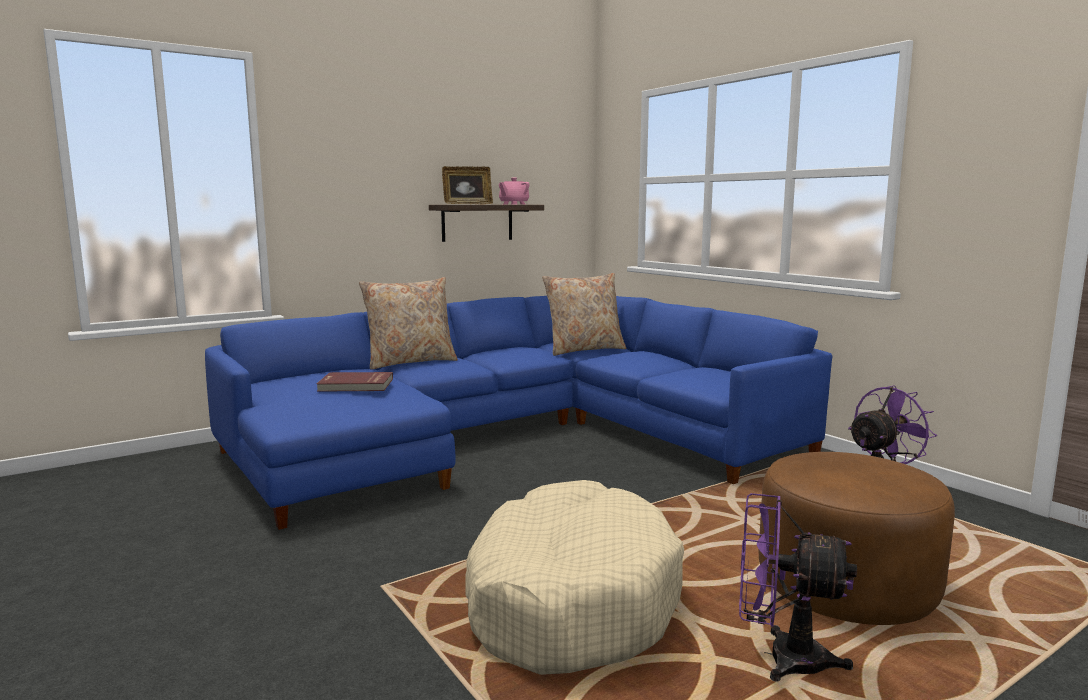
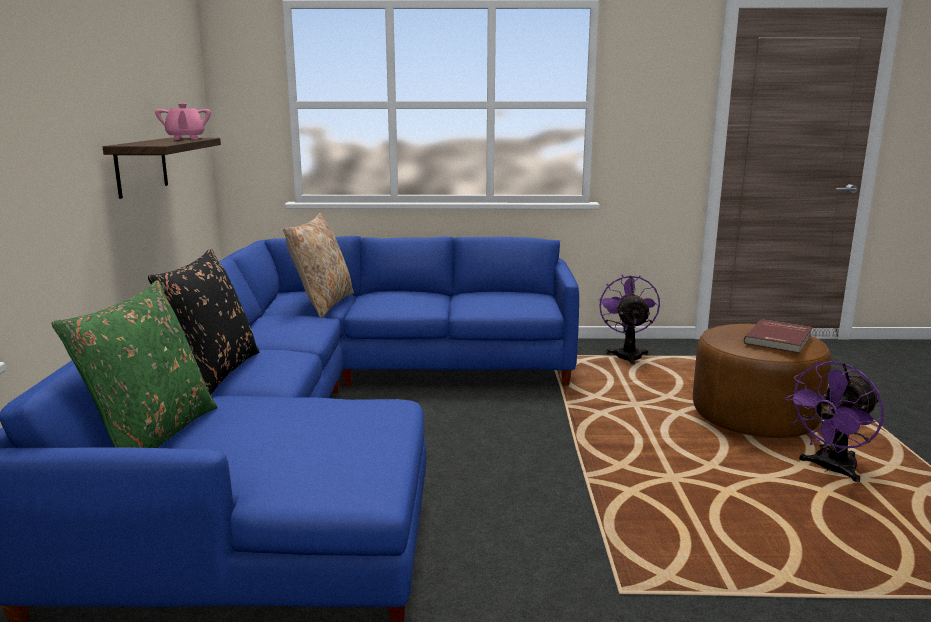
camera: 55 degrees left, 5 degrees up
(304, 374) = (152, 436): none -> green pillow
(355, 385) = (290, 417): red book -> red book (779, 339)
(410, 362) = (214, 372): beige pillow -> black pillow
(467, 204) = (160, 143): picture frame -> none
(570, 600) = (710, 510): beige dog bed -> none

